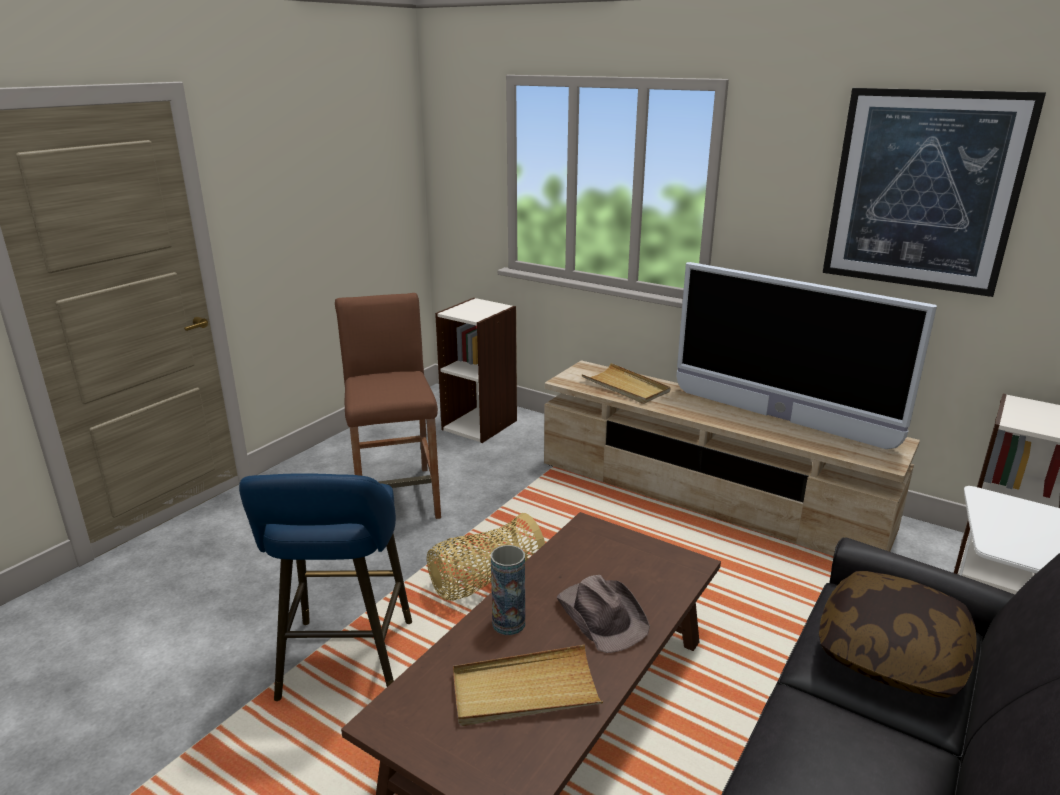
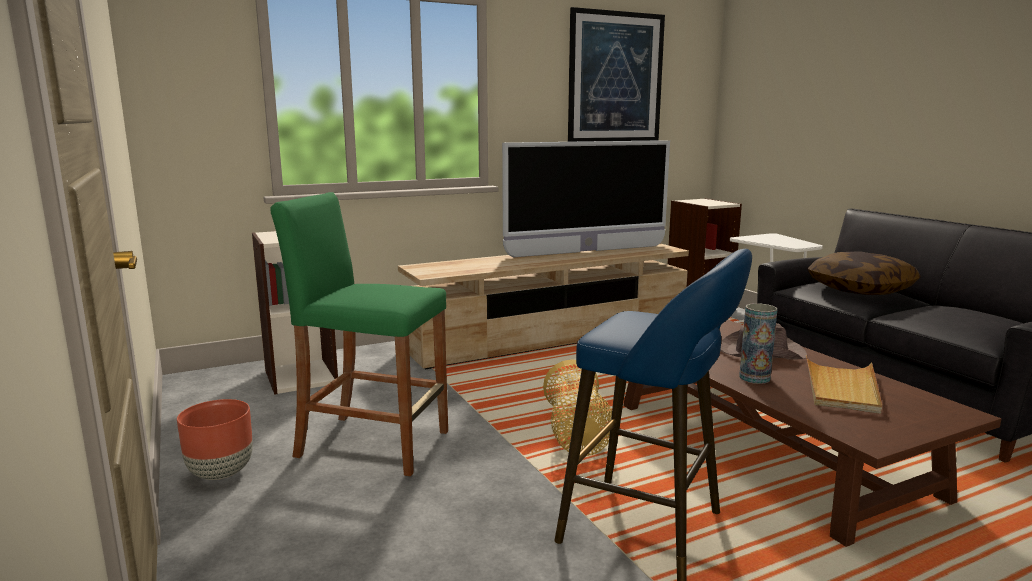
camera: 60 degrees left, 10 degrees down
(322, 464) = (221, 473): none -> brown planter
(396, 497) = (374, 444): brown stool -> green stool
(626, 387) = (475, 265): beige tray -> none

